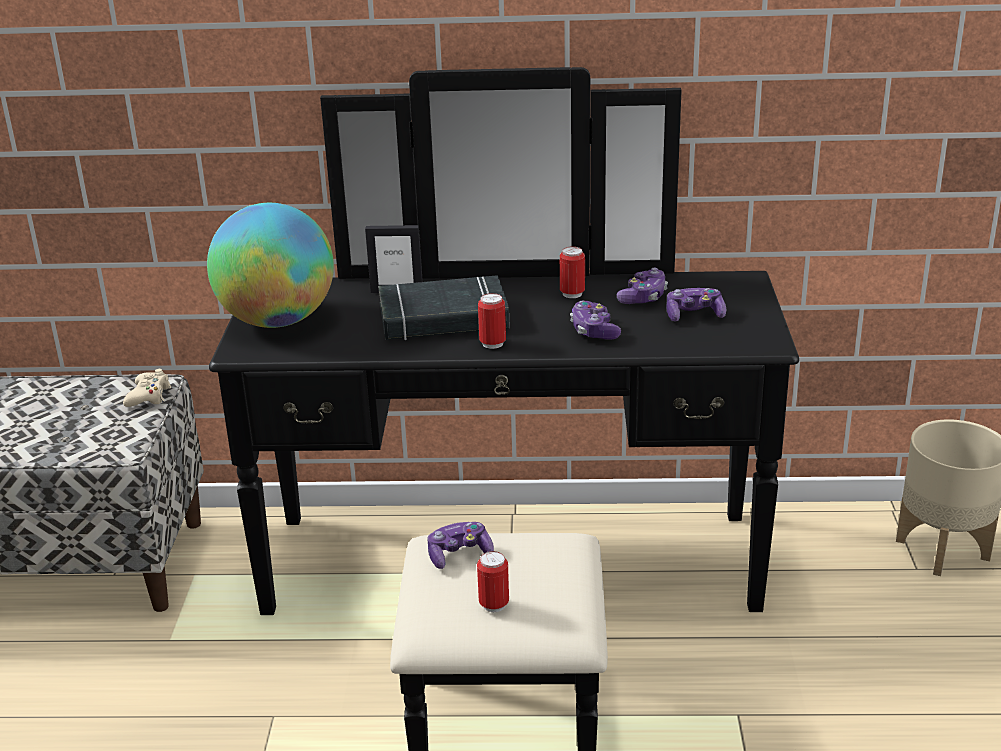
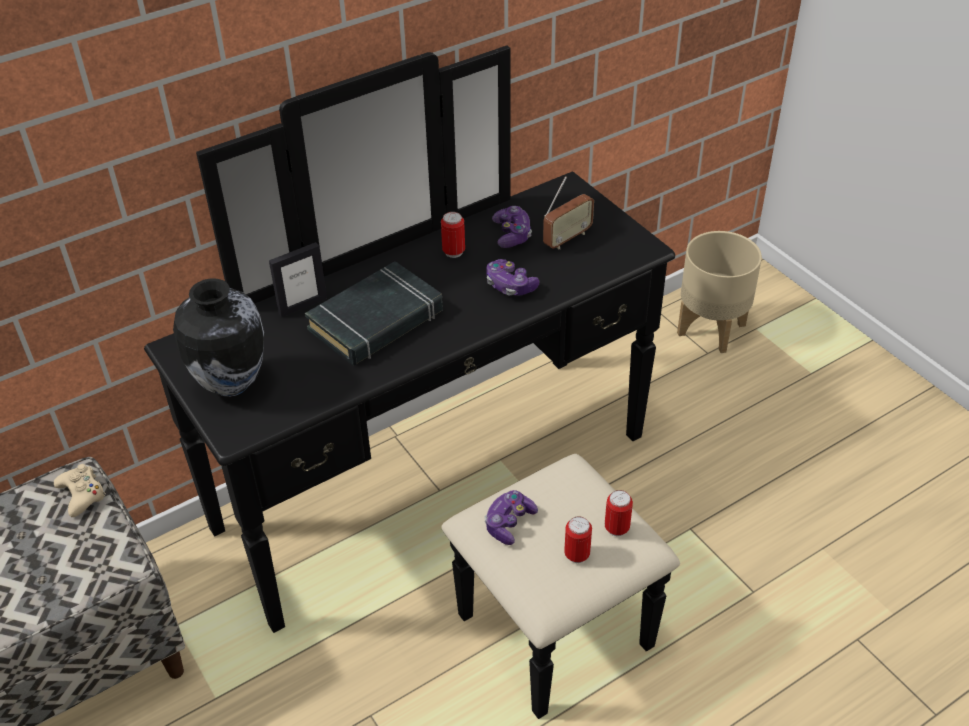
camera: 35 degrees left, 15 degrees up
(278, 321) = (231, 384): globe -> vase
(492, 343) = (445, 332): can -> can (616, 528)
(694, 315) = (567, 238): game controller -> radio

